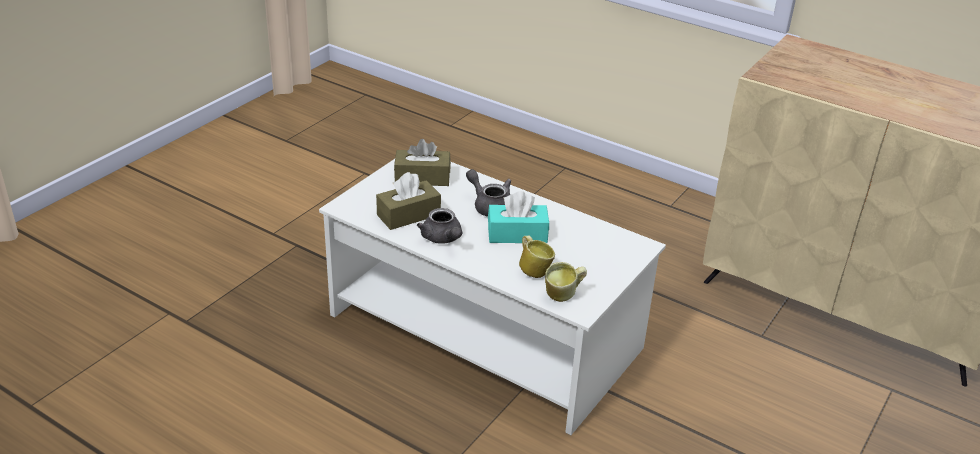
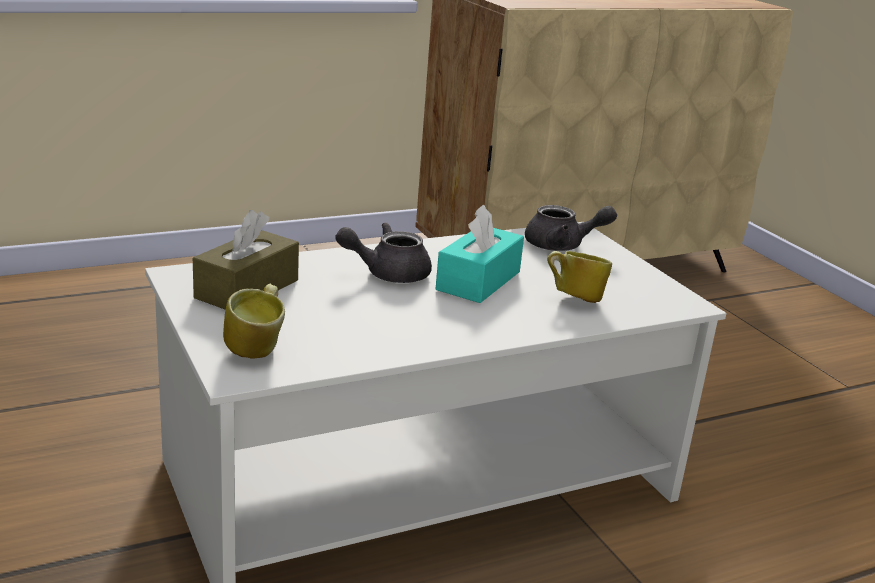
camera: 60 degrees left, 10 degrees down
(408, 215) = (337, 331): brown tissue box -> none
(443, 239) = (434, 329): grey teapot -> grey teapot (562, 245)
(563, 296) = (648, 302): mug -> mug (258, 348)

